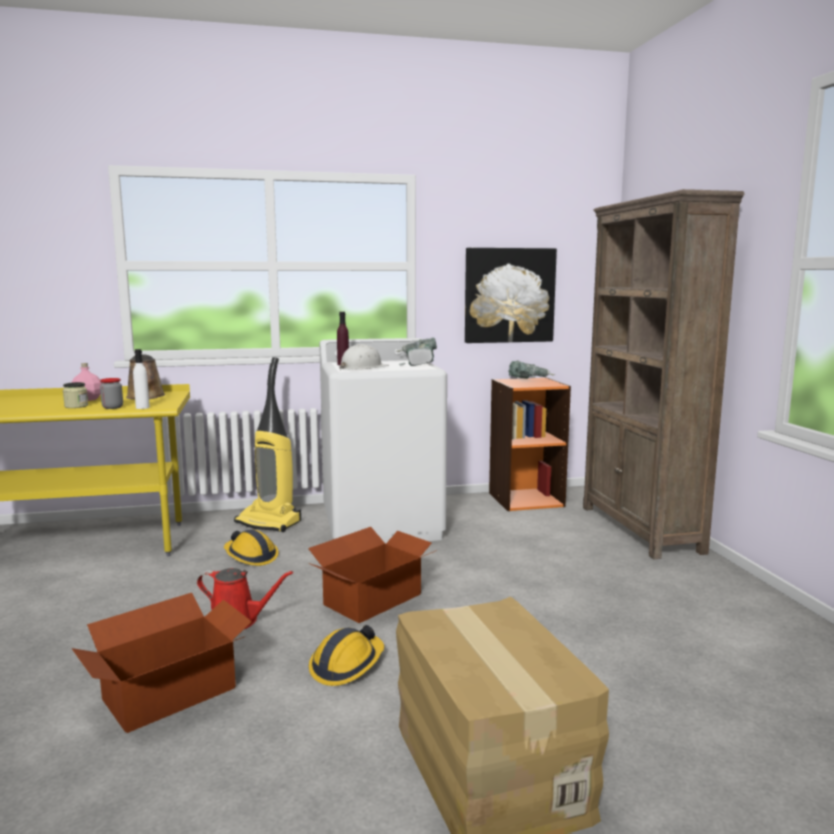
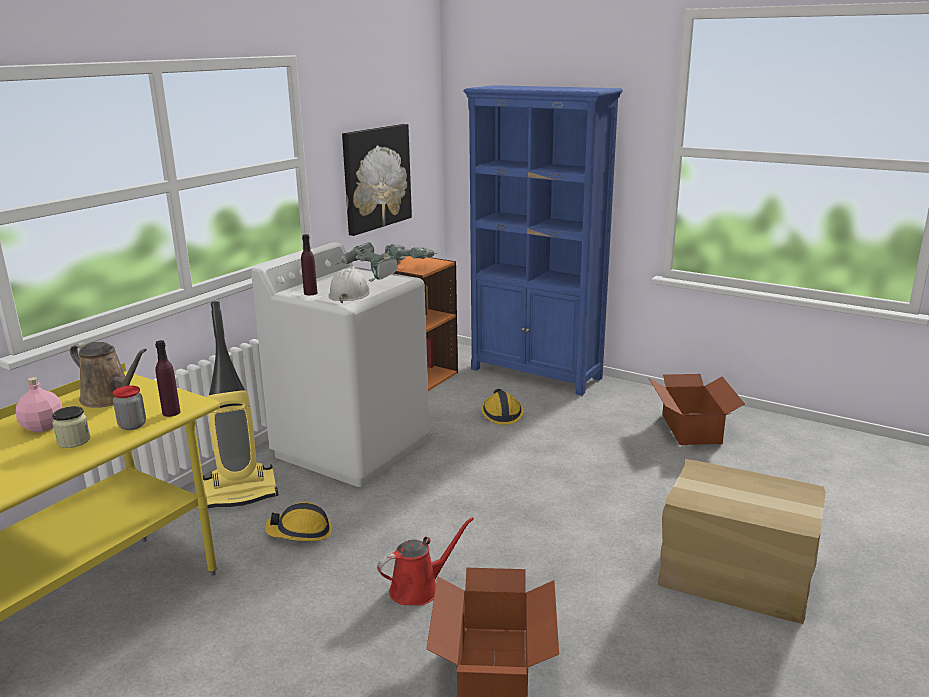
camera: 45 degrees left, 10 degrees up
(142, 407) = (171, 412): white bottle -> purple bottle
(347, 665) = (559, 570): hard hat -> hard hat (501, 414)
(371, 599) = (477, 515): cardboard box -> cardboard box (690, 429)
(640, 529) = (536, 373): brown bookcase -> blue bookcase

